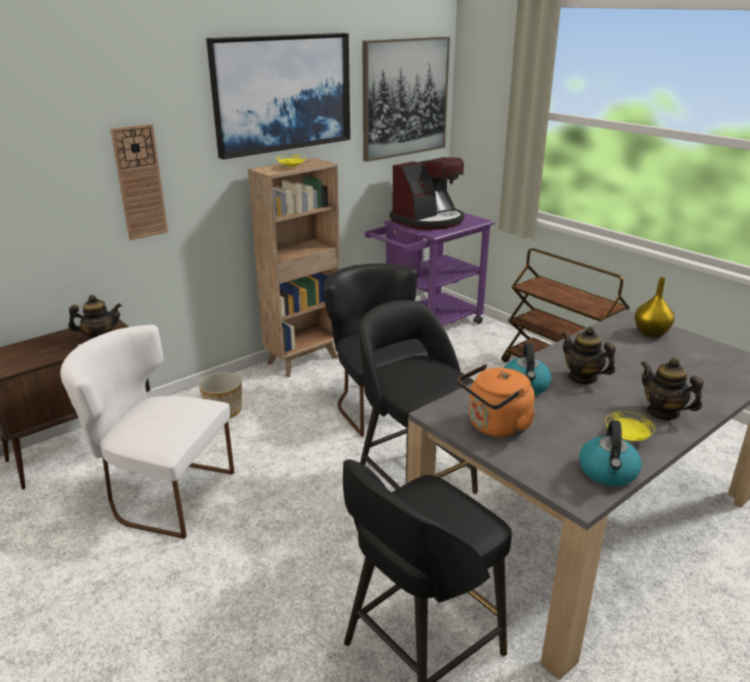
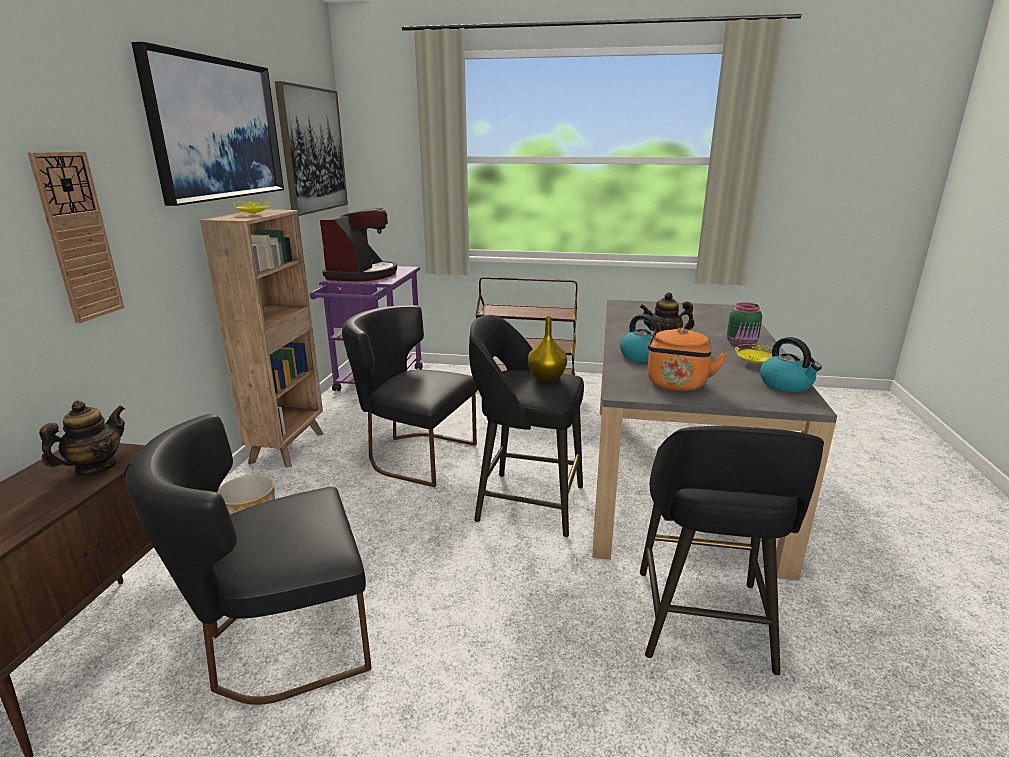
camera: 40 degrees left, 5 degrees down
(161, 494) = (279, 642): white chair -> black chair
(651, 333) = (649, 307): yellow vase -> yellow vase (547, 378)
(663, 412) = (742, 344): teapot -> green jar

